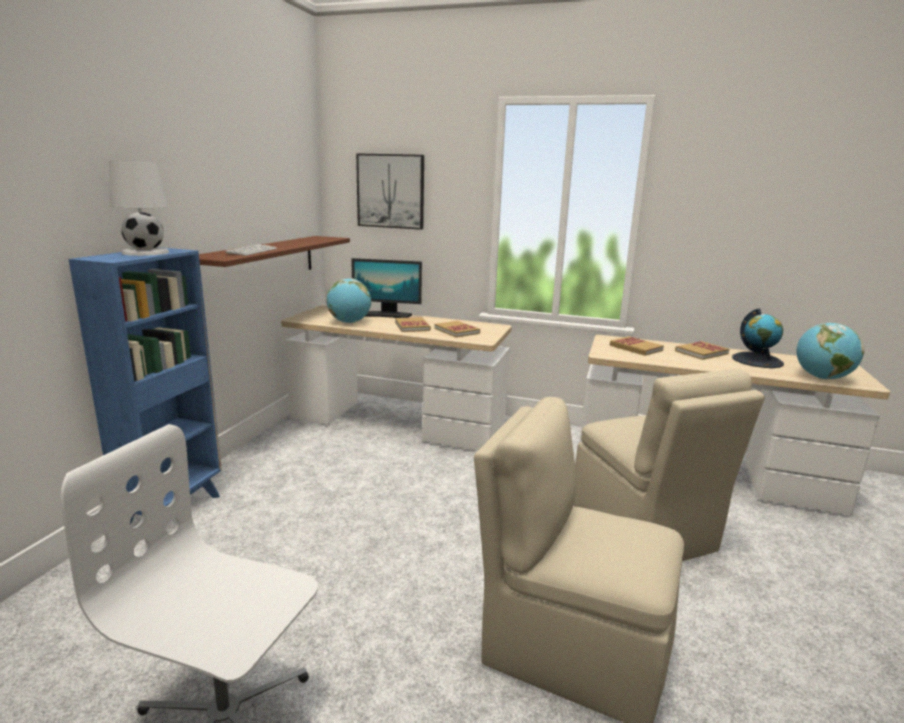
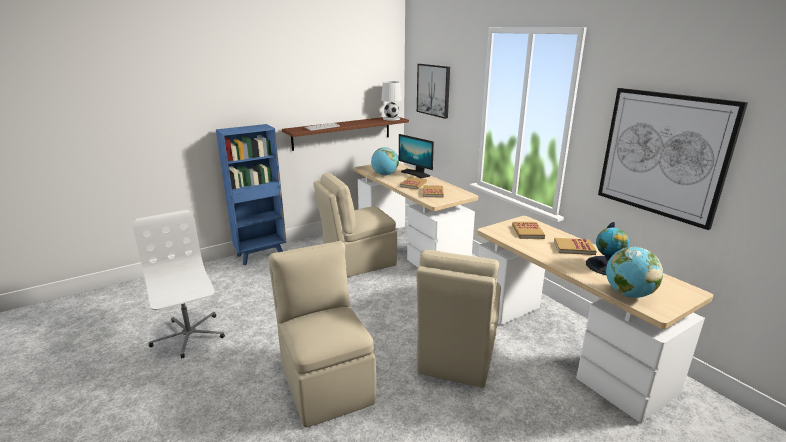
camera: 40 degrees right, 5 degrees up
(146, 252) = (250, 128): white table lamp -> white table lamp (391, 119)
(361, 466) = (358, 262): none -> beige chair
(765, 232) = (663, 155): none -> picture

